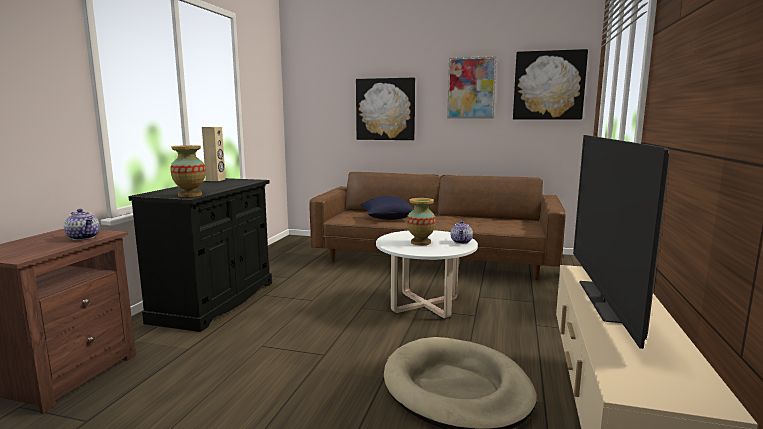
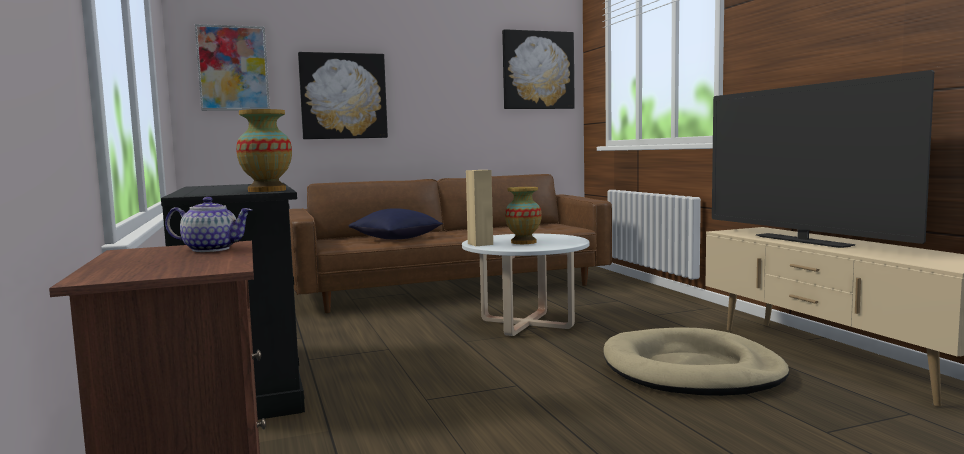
camera: 35 degrees left, 5 degrees down
(216, 180) = (199, 186): beige speaker -> beige speaker (480, 244)
(461, 242) = (560, 237): teapot -> none
(471, 88) = (454, 70): picture -> picture (233, 68)

